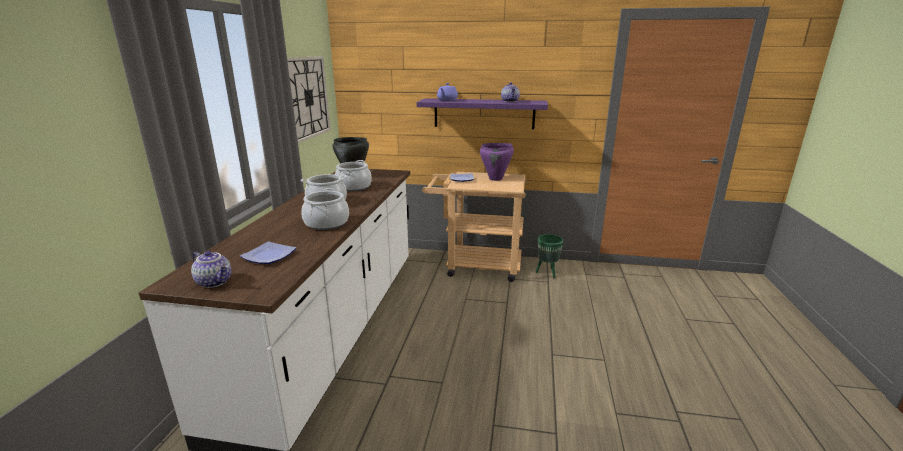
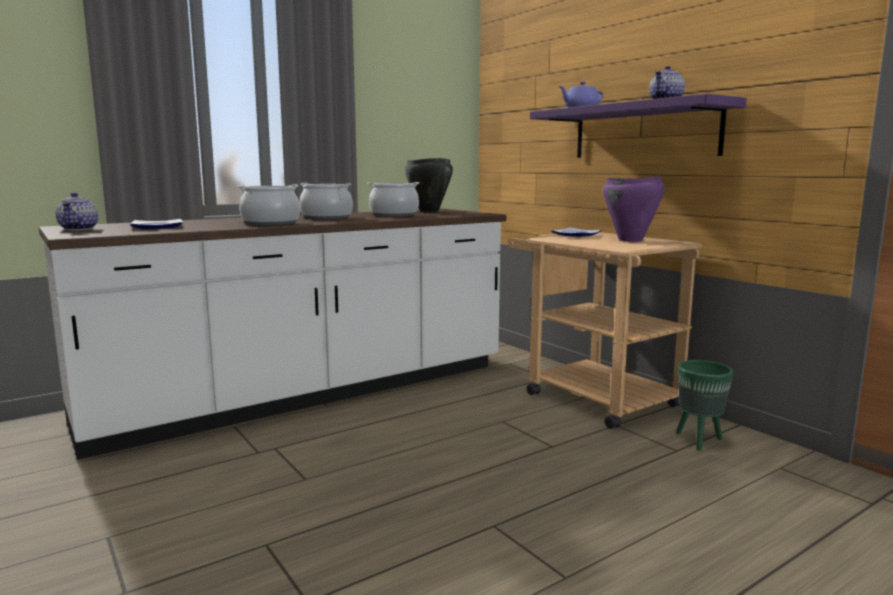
camera: 45 degrees right, 10 degrees down
(307, 97) = (408, 111): wall clock -> none

